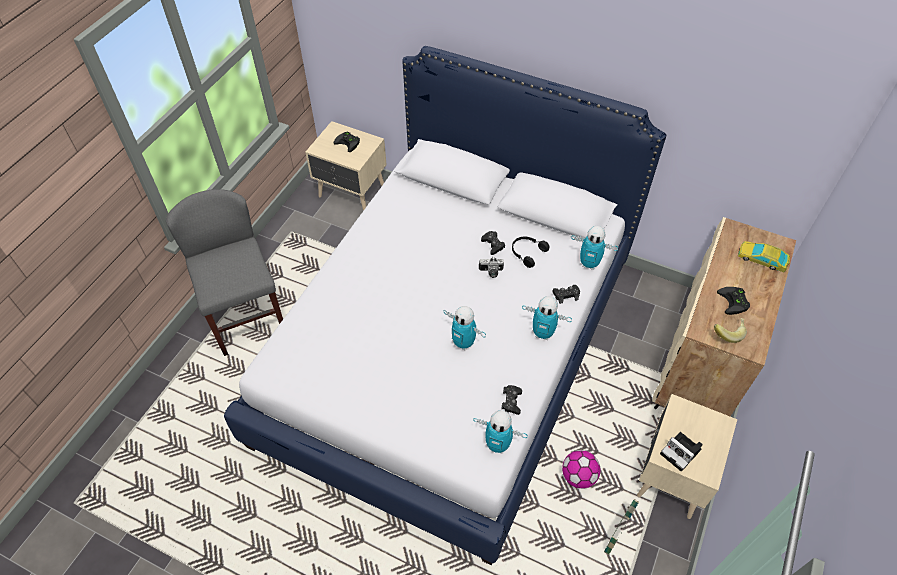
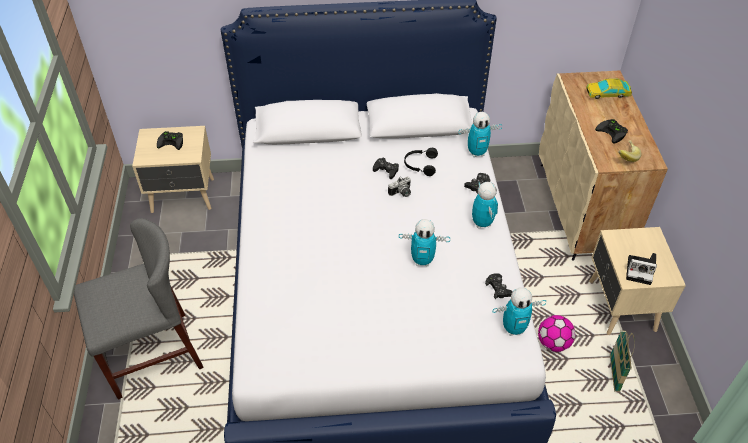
camera: 30 degrees left, 5 degrees down
(246, 316) = (152, 355): grey chair -> grey chair turned 120 degrees clockwise
(543, 333) = (482, 223): toy robot -> toy robot turned 90 degrees counterclockwise

